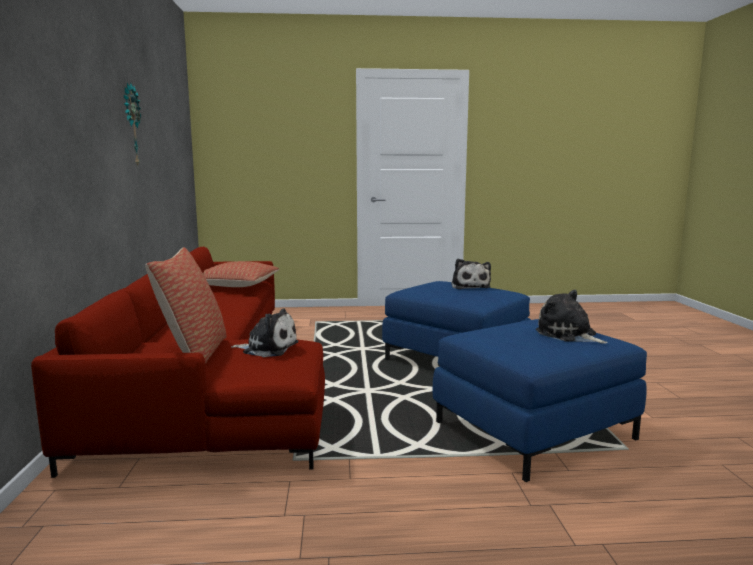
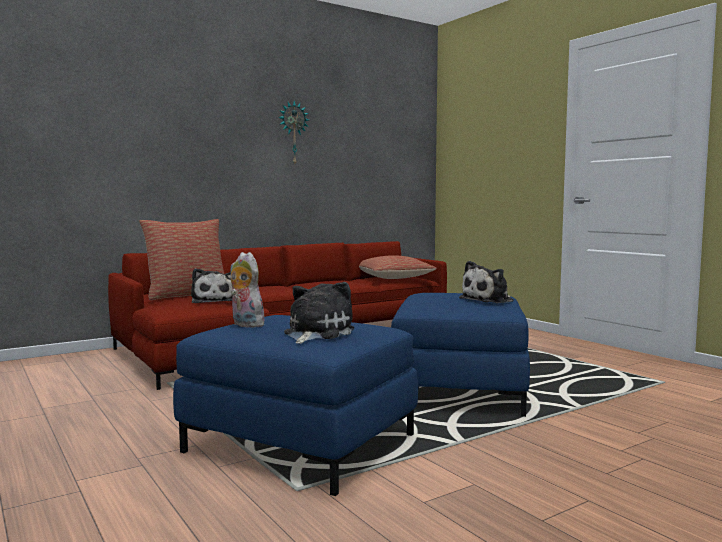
camera: 60 degrees right, 5 degrees down
(515, 347) = (245, 325): none -> plush toy

